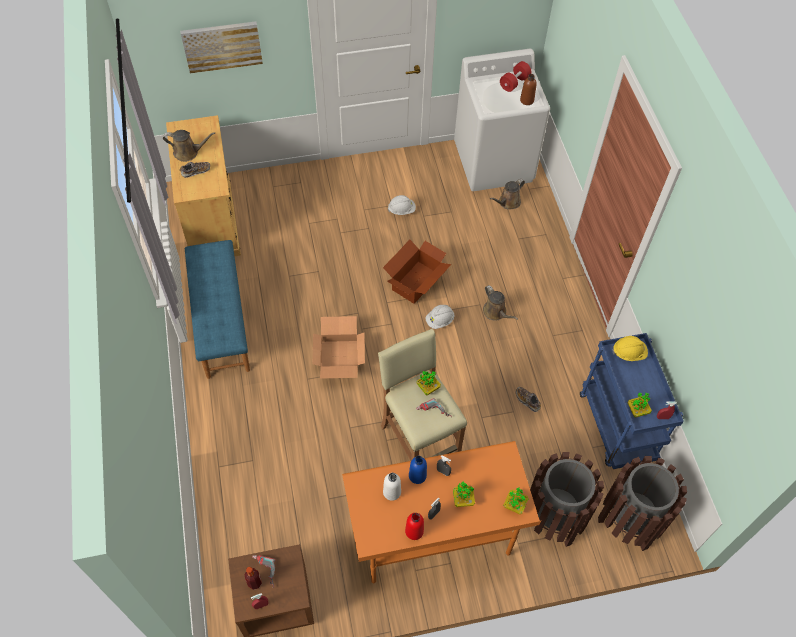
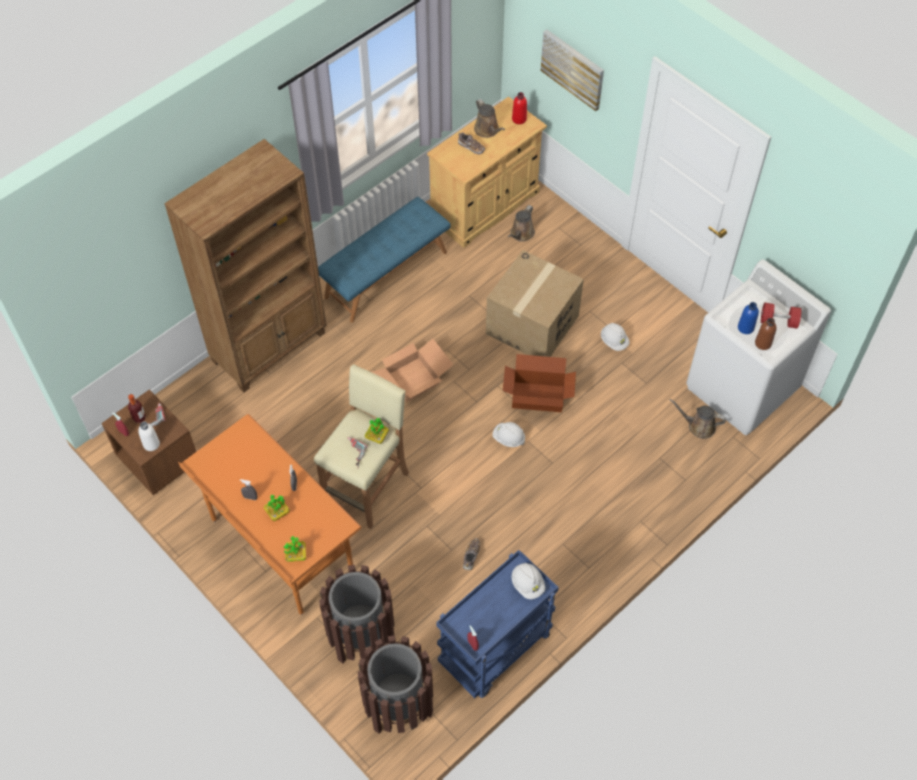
camera: 60 degrees right, 0 degrees up
(225, 446) = (270, 347): none -> brown bookcase
(349, 250) = (532, 325): none -> cardboard box
(392, 492) = (252, 457): white bottle -> white bottle (151, 444)
(414, 531) = (226, 491): red bottle -> red bottle (519, 119)
(417, 476) = (279, 468): blue bottle -> blue bottle (745, 327)
(496, 312) = (553, 481): brown watering can -> brown watering can (521, 234)
(629, 353) = (527, 584): yellow hard hat -> white hard hat
(637, 410) = (466, 618): potted plant -> none

